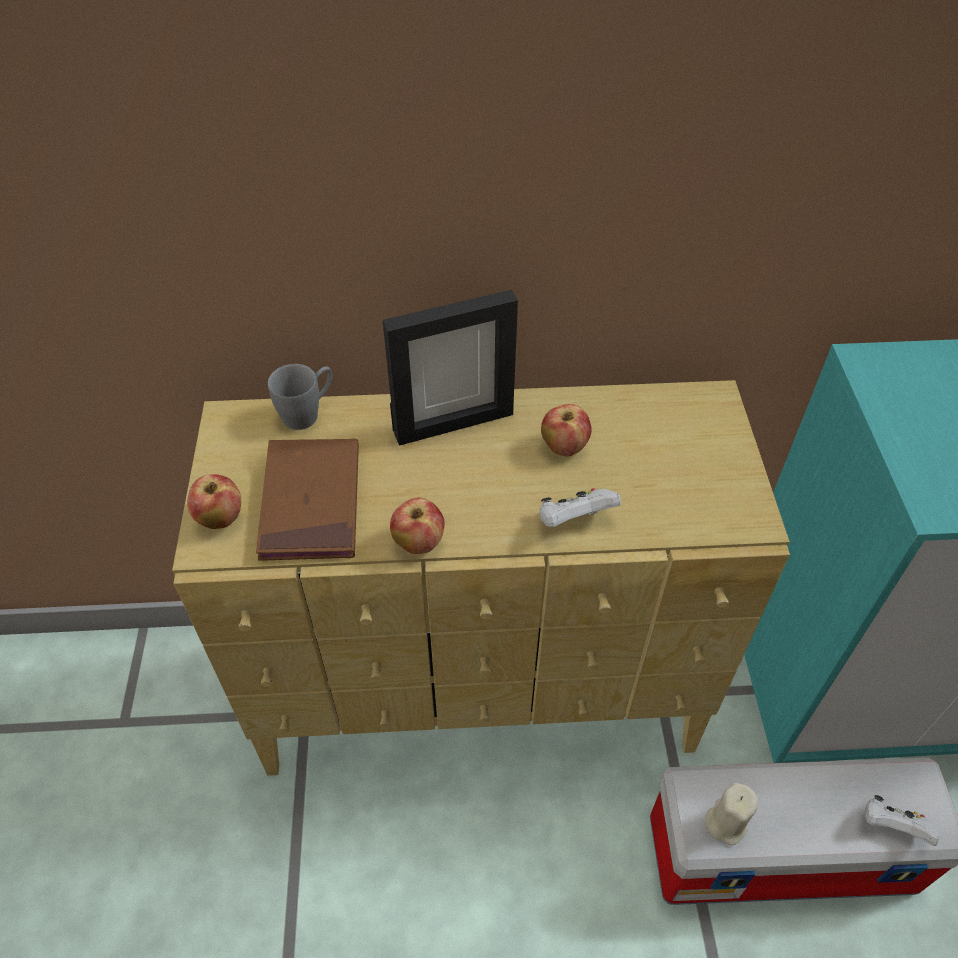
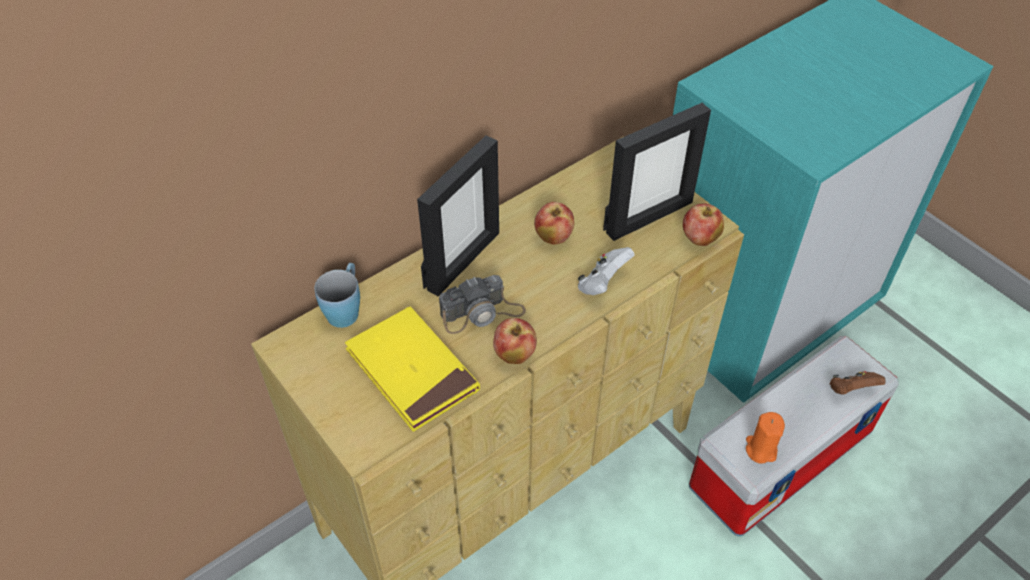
camera: 35 degrees left, 0 degrees up
(220, 518) = (353, 420): apple -> apple (699, 239)
(308, 412) = (345, 308): grey mug -> blue mug
(311, 503) = (412, 371): brown book -> yellow book
(425, 484) = (482, 313): none -> camera
(688, 476) = (648, 216): none -> picture frame
(726, 822) = (760, 449): beige candle -> orange candle
(892, 827) = (851, 390): white game controller -> brown game controller

